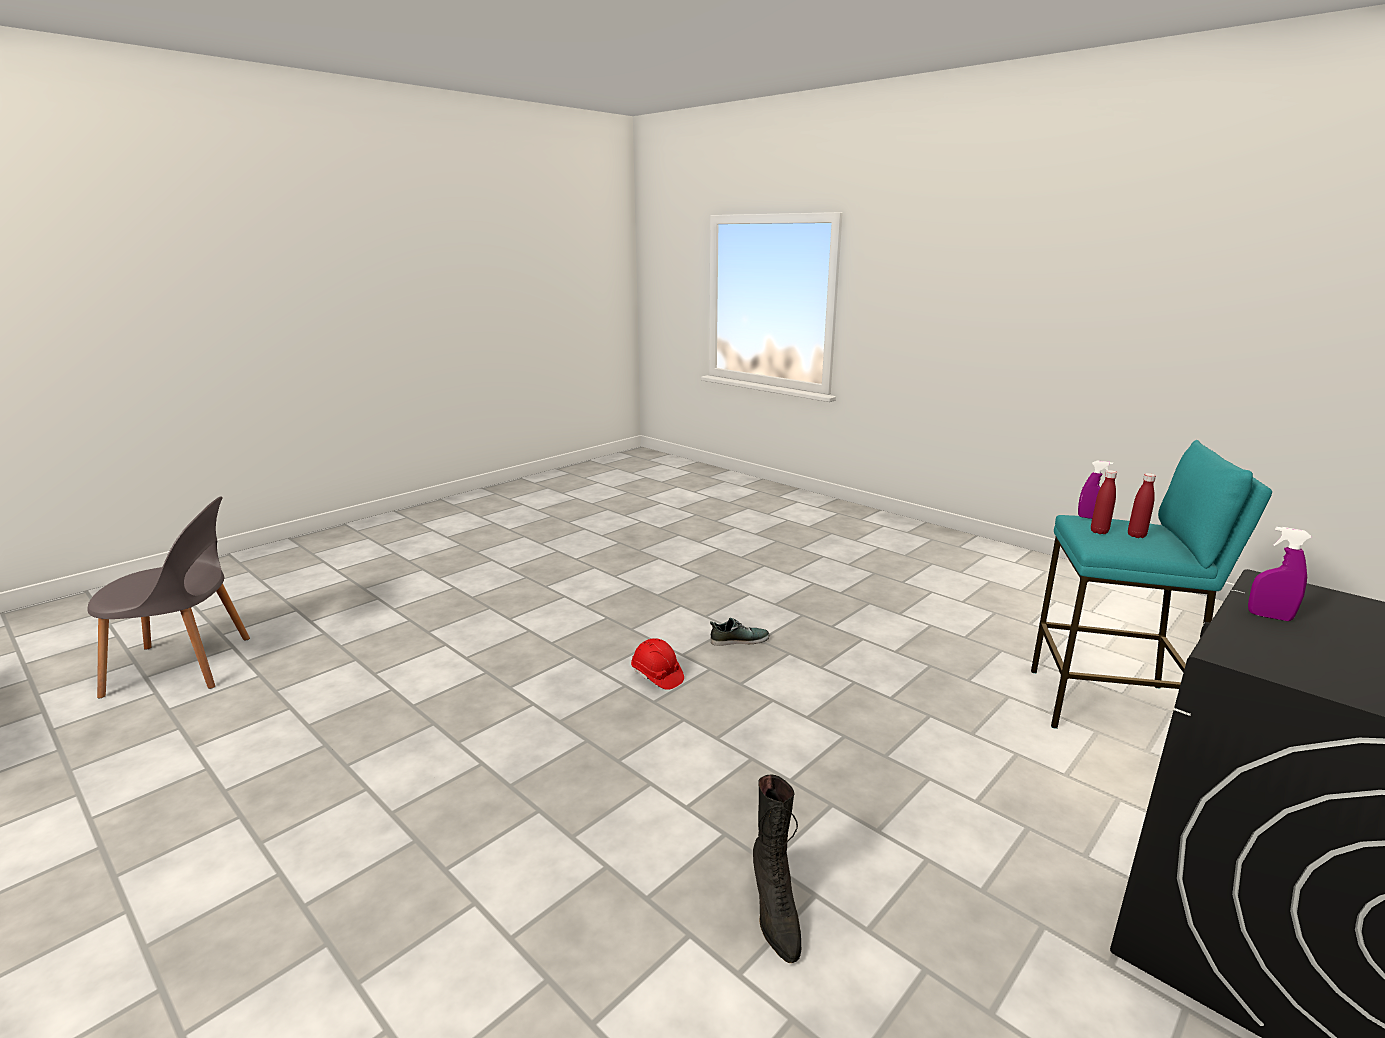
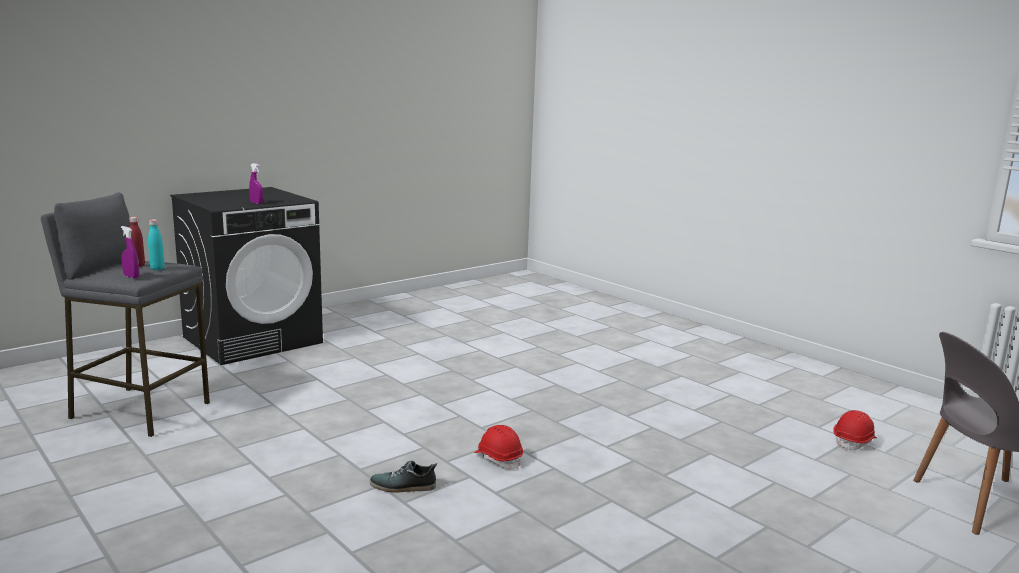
camera: 175 degrees left, 5 degrees down
(196, 741) = (854, 442): none -> red hard hat
(775, 913) = (457, 359): black boot -> none
(1099, 532) = (157, 269): red bottle -> turquoise bottle
(1108, 706) = (140, 410): turquoise stool -> grey stool

